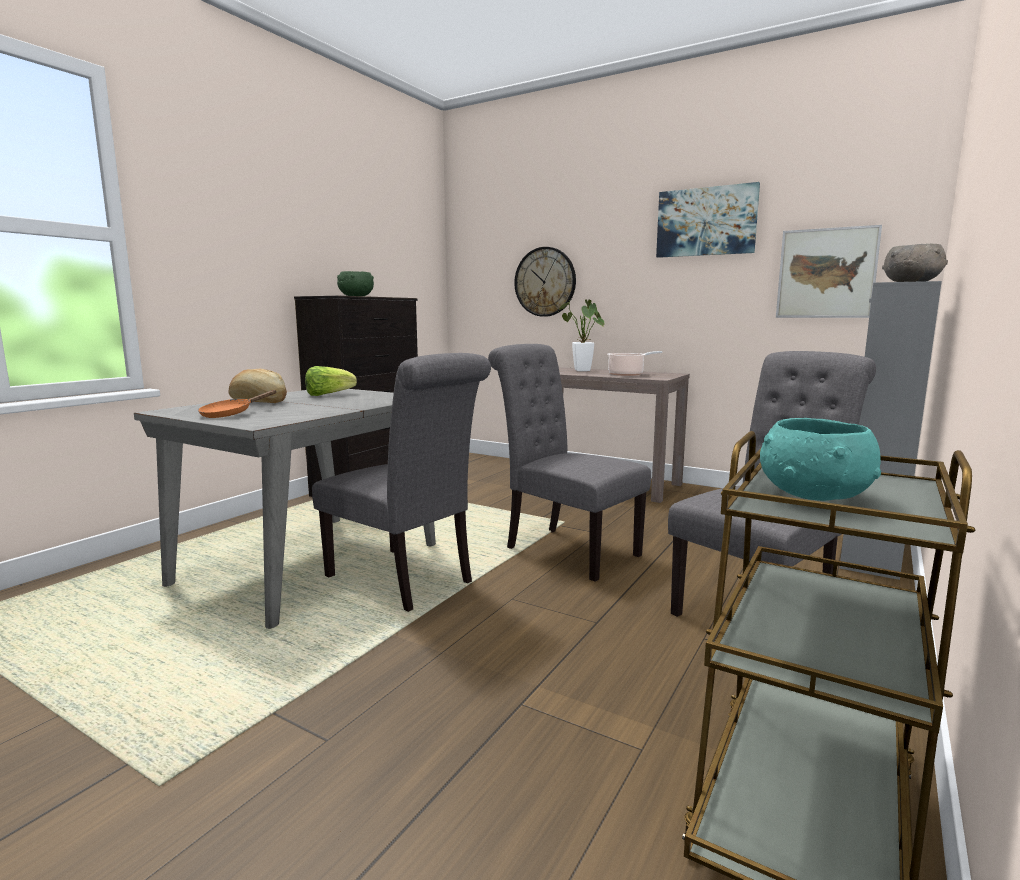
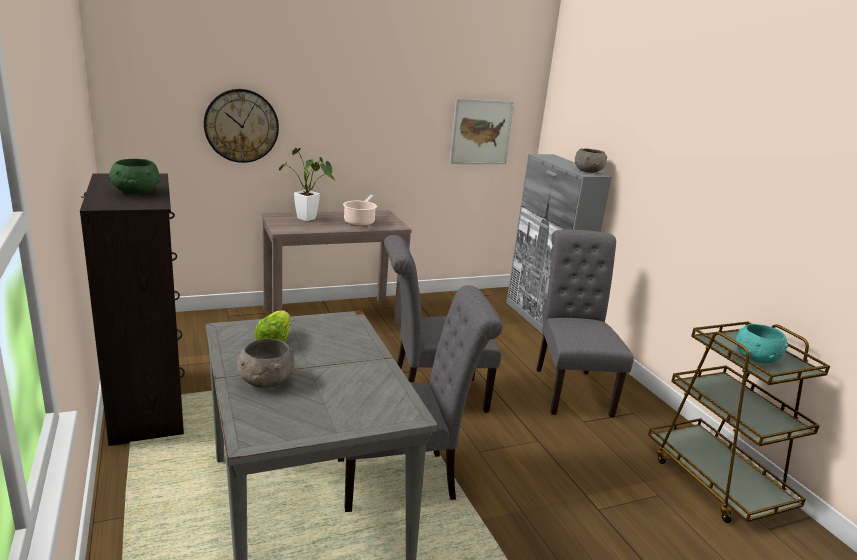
camera: 55 degrees left, 10 degrees up
(231, 414) = (332, 413): orange frying pan -> none
(259, 402) = (265, 381): bread -> grey bowl
(706, 222) = (401, 84): picture -> none

